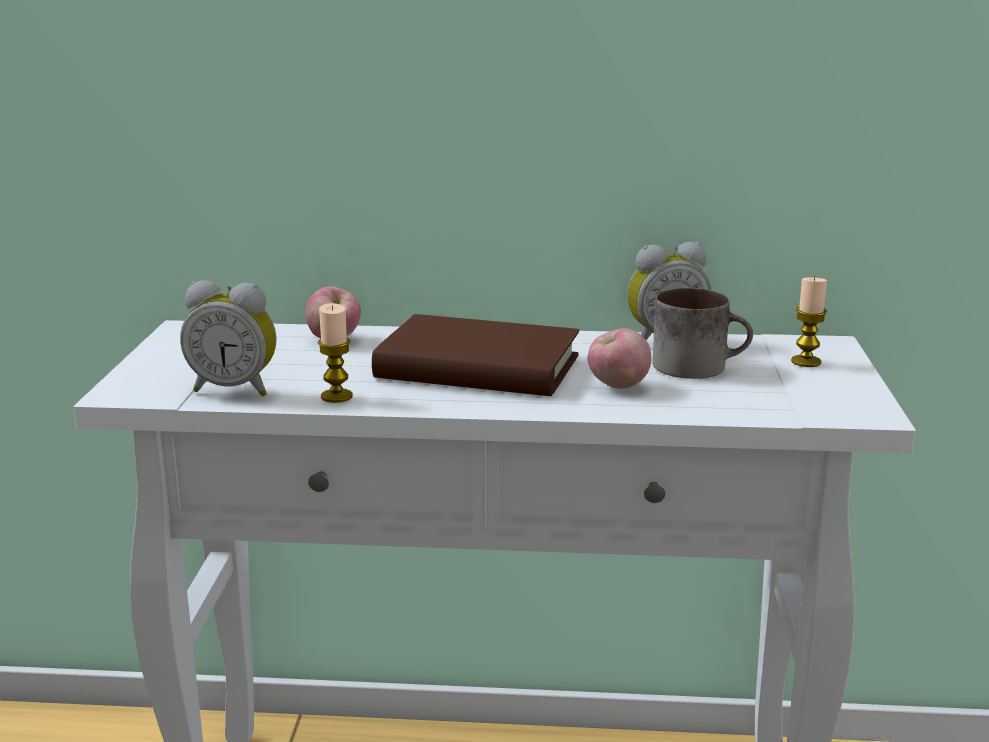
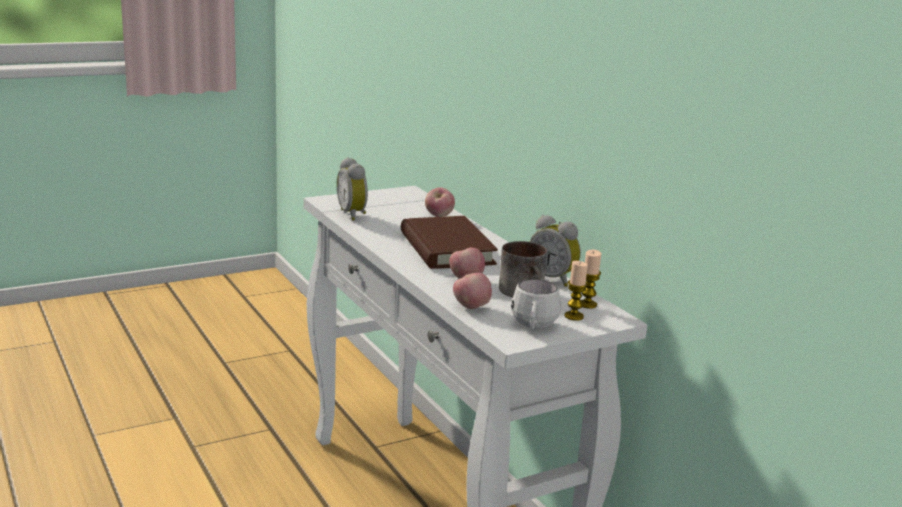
camera: 55 degrees right, 0 degrees up
(336, 396) = (372, 232): candle -> candle (587, 304)
(728, 409) = (471, 307): none -> apple
(832, 392) = (533, 328): none -> white mug

